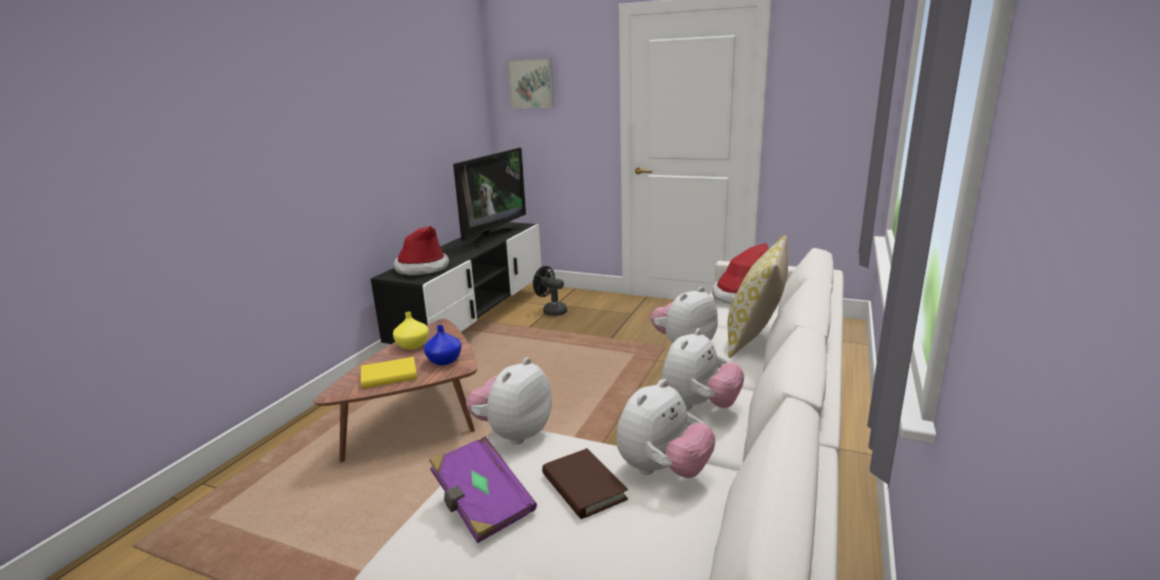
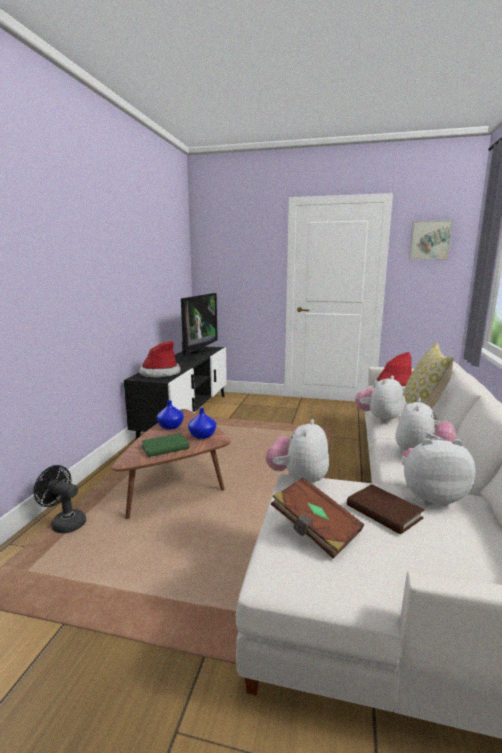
camera: 10 degrees left, 5 degrees down
(389, 376) = (165, 447): yellow book -> green book
(412, 346) = (170, 427): yellow vase -> blue vase
(482, 504) = (315, 530): purple book -> brown book
(532, 83) = (223, 249): picture -> picture (429, 240)
(551, 311) = (239, 408): black fan -> black fan (64, 523)
(663, 470) = (430, 497): plush toy -> plush toy turned 120 degrees counterclockwise

